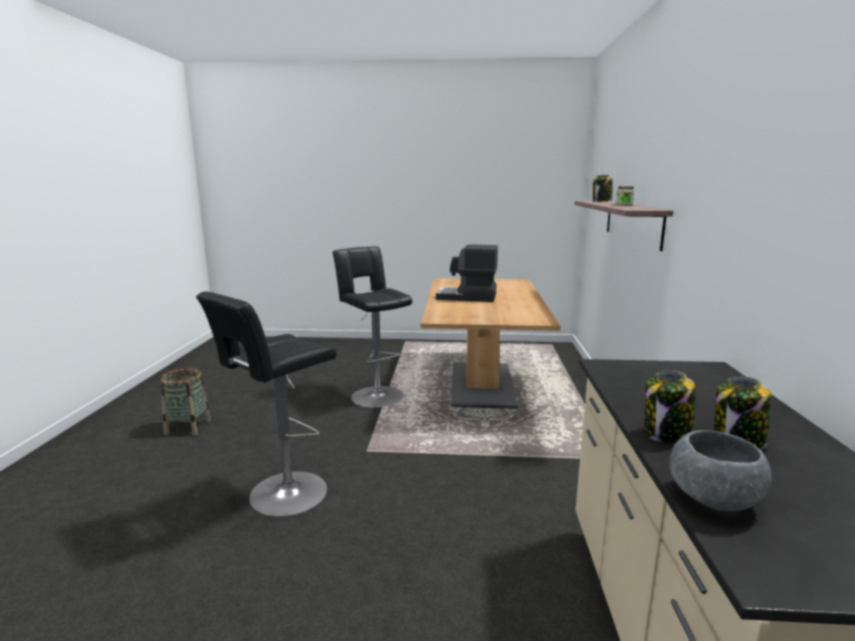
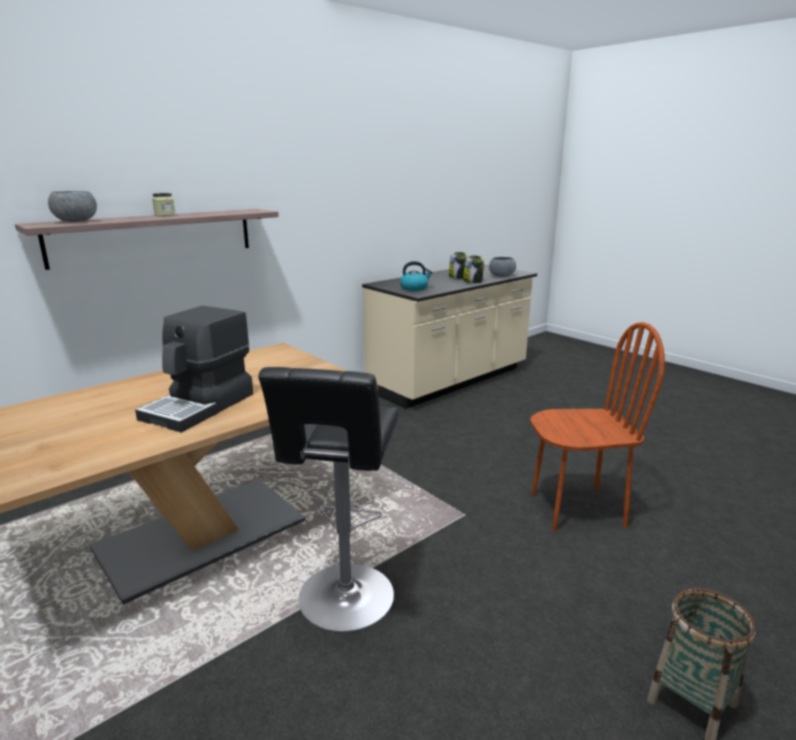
camera: 135 degrees left, 5 degrees up
(283, 495) = (576, 509): black stool -> brown chair
(467, 297) = (200, 406): coffee machine -> coffee machine turned 60 degrees clockwise
(601, 201) = (76, 221): jar -> grey bowl
(650, 375) = (414, 288): none -> kettle

